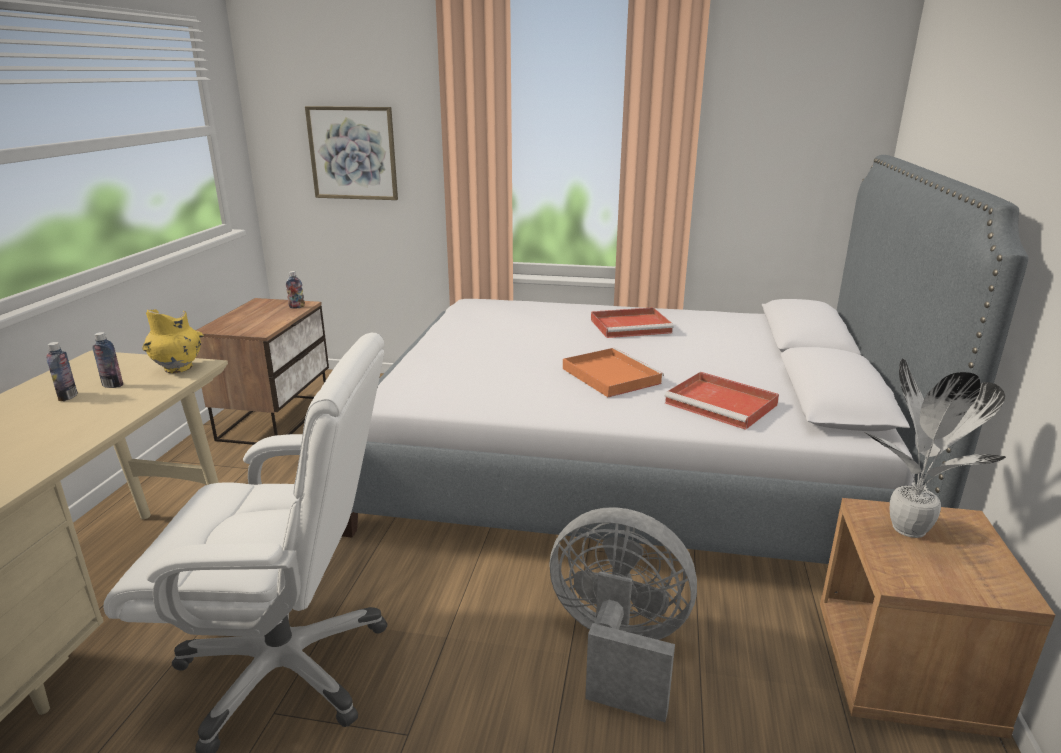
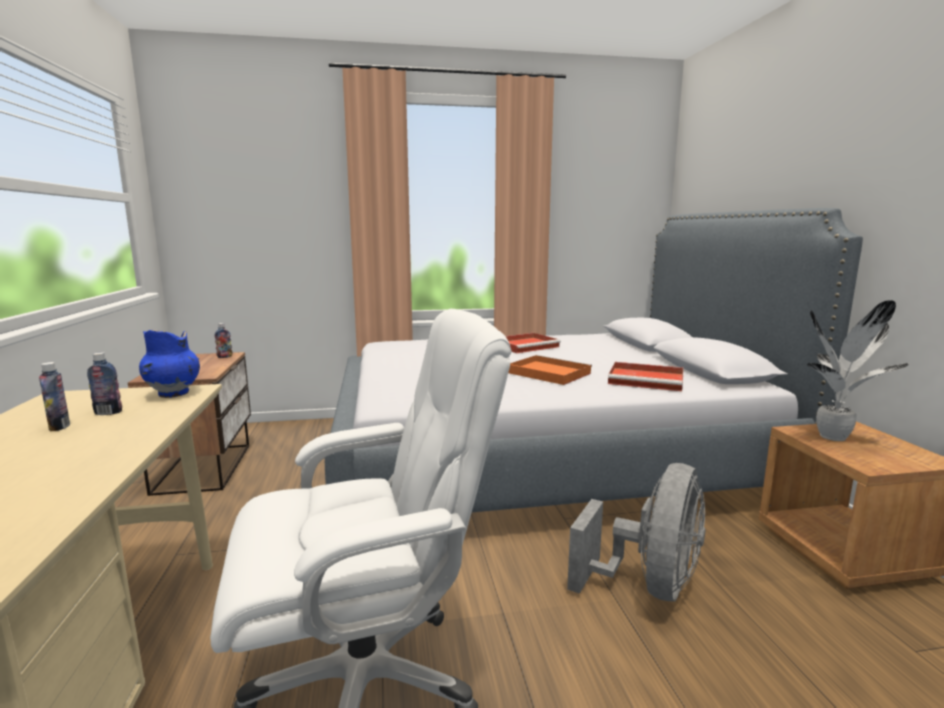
camera: 20 degrees left, 10 degrees down
(179, 368) = (174, 393): yellow vase -> blue vase
(353, 153) = (263, 224): picture -> none
(618, 649) = (649, 585): grey fan -> grey fan turned 120 degrees clockwise

